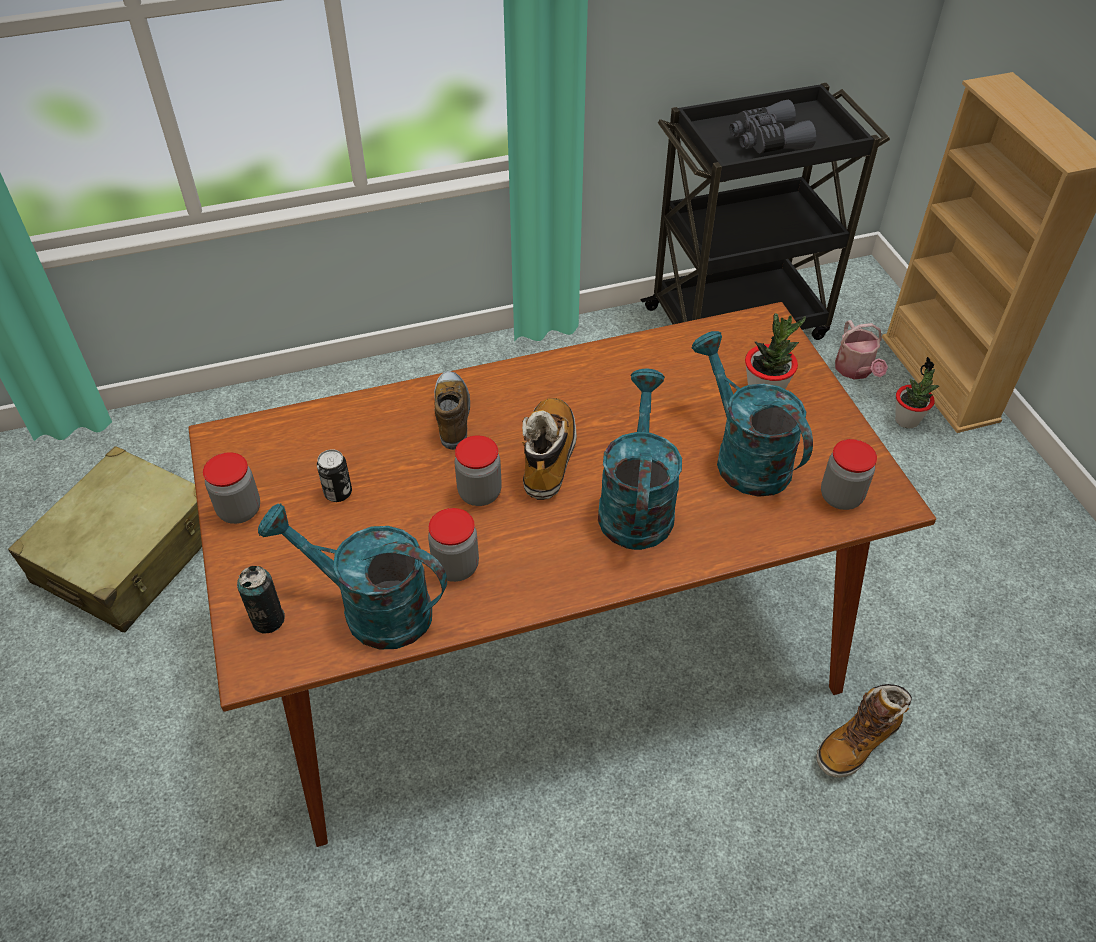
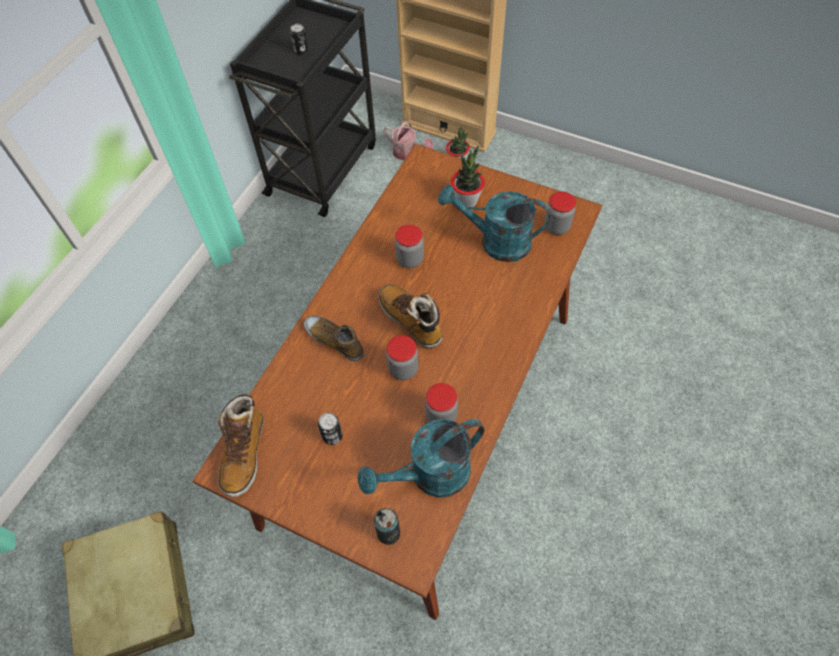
camera: 45 degrees left, 10 degrees up
(239, 510) = (292, 496): jar -> jar (410, 259)
(636, 503) = (479, 307): turquoise watering can -> none
(767, 141) = (301, 50): grey binoculars -> can
(857, 743) = (595, 337): boot -> boot (244, 453)

